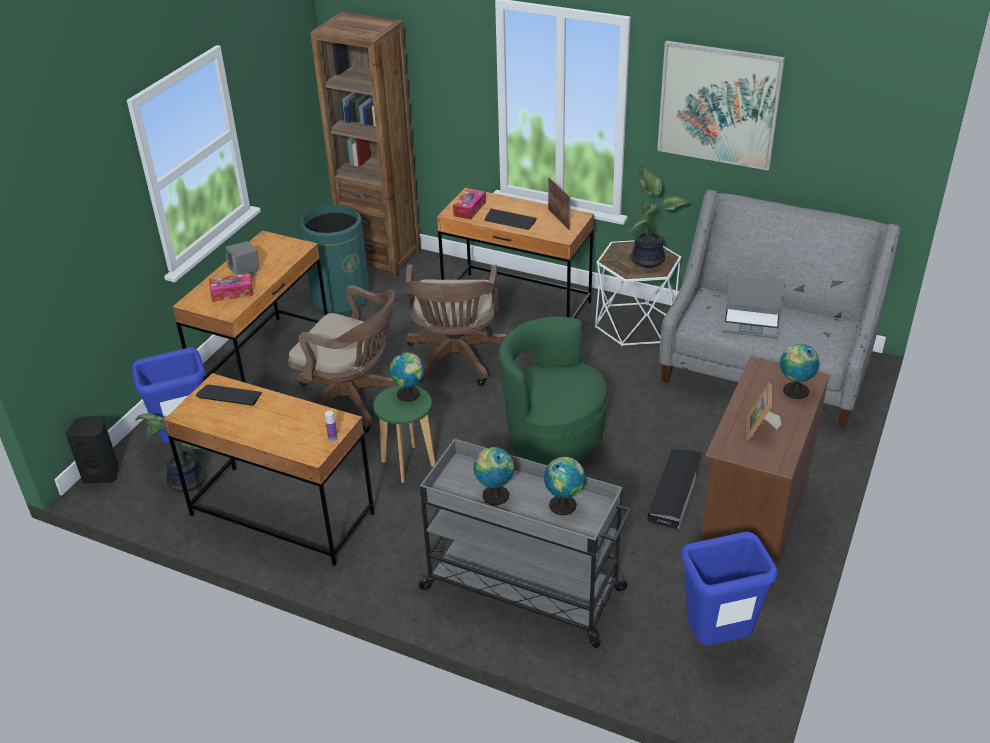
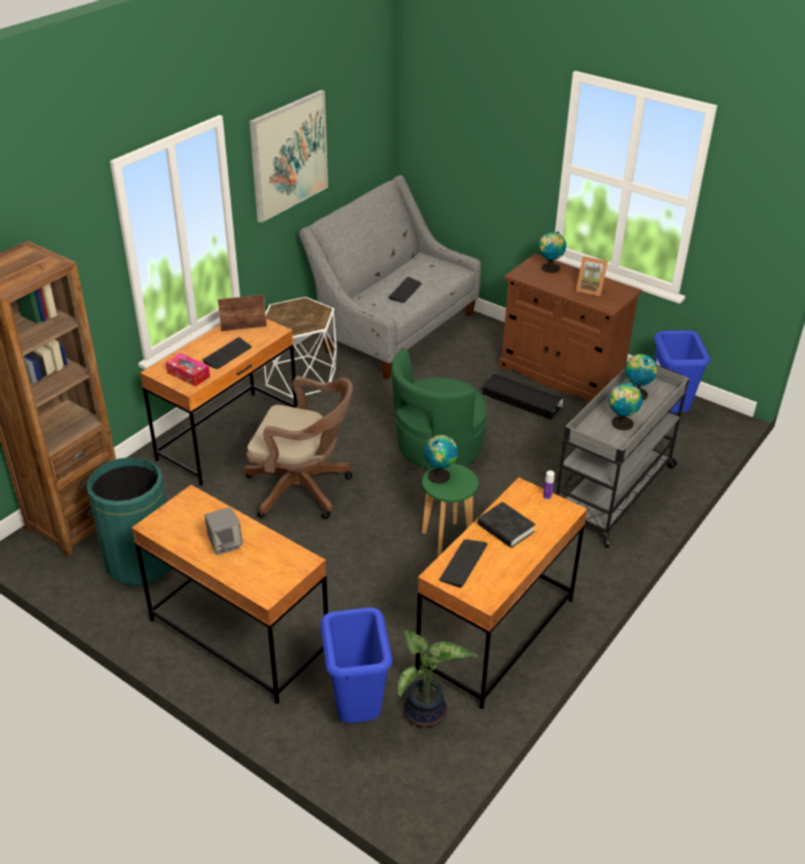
camera: 80 degrees left, 0 degrees up
(102, 474) = (389, 797): black speaker -> none
(232, 293) = (264, 557): tissue box -> none
(280, 415) = (505, 528): none -> black book
(353, 402) = (338, 568): brown office chair -> none
(648, 259) = (301, 311): potted plant -> none
(752, 323) = (405, 291): laptop -> keyboard

